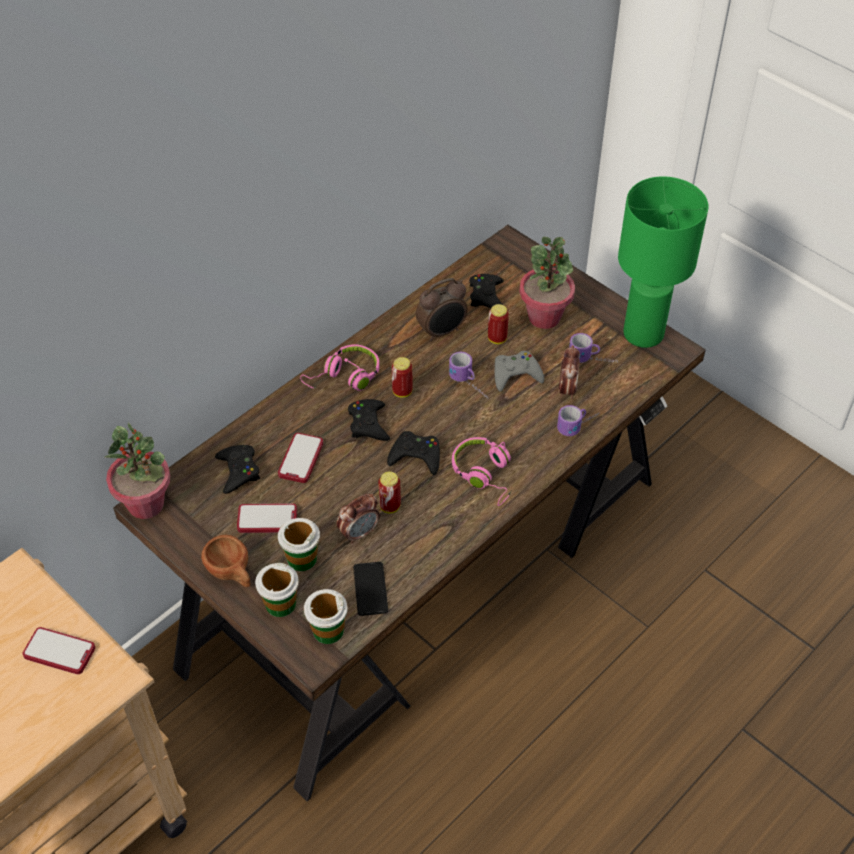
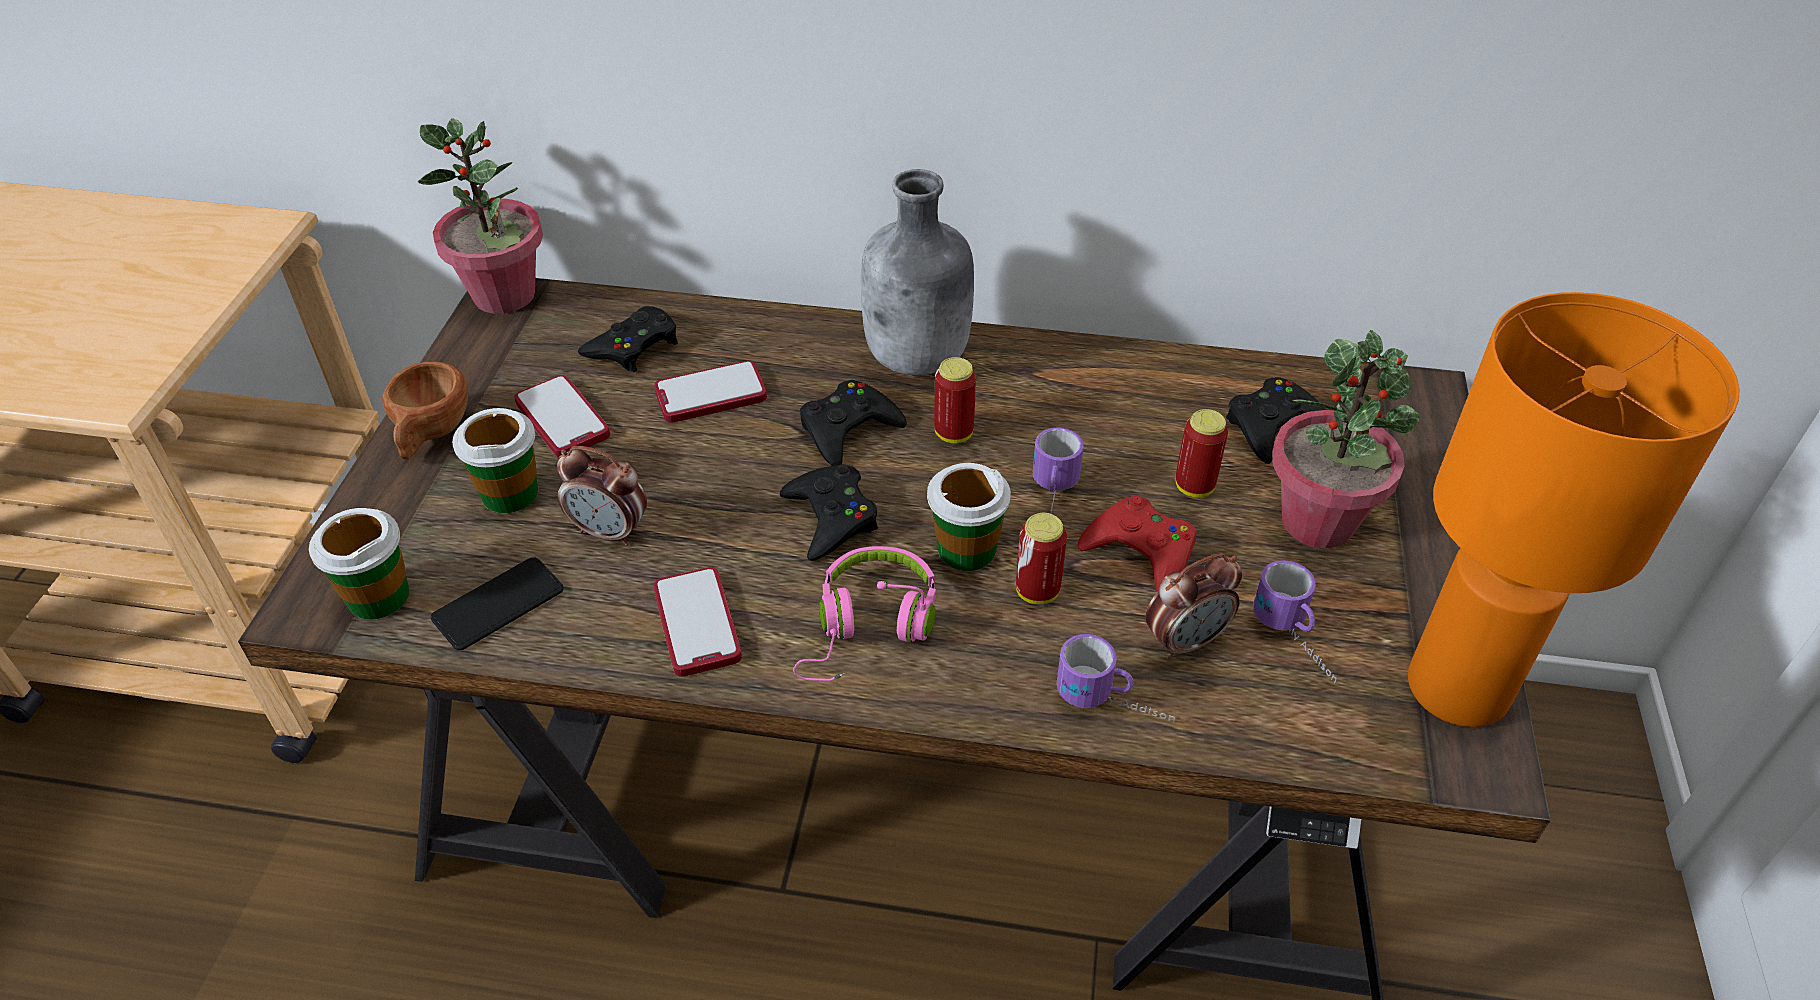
camera: 55 degrees right, 5 degrees down
(59, 652) = (138, 323): phone -> phone (697, 624)
(280, 604) = (401, 514): cup -> cup (966, 549)
(345, 377) = (918, 359): pink headphones -> grey bottle
(390, 506) = (696, 540): can -> can (1037, 591)
(442, 332) = (1131, 414): alarm clock -> none
(516, 374) = (1141, 552): grey game controller -> red game controller
(642, 334) = (1454, 688): green table lamp -> orange table lamp

